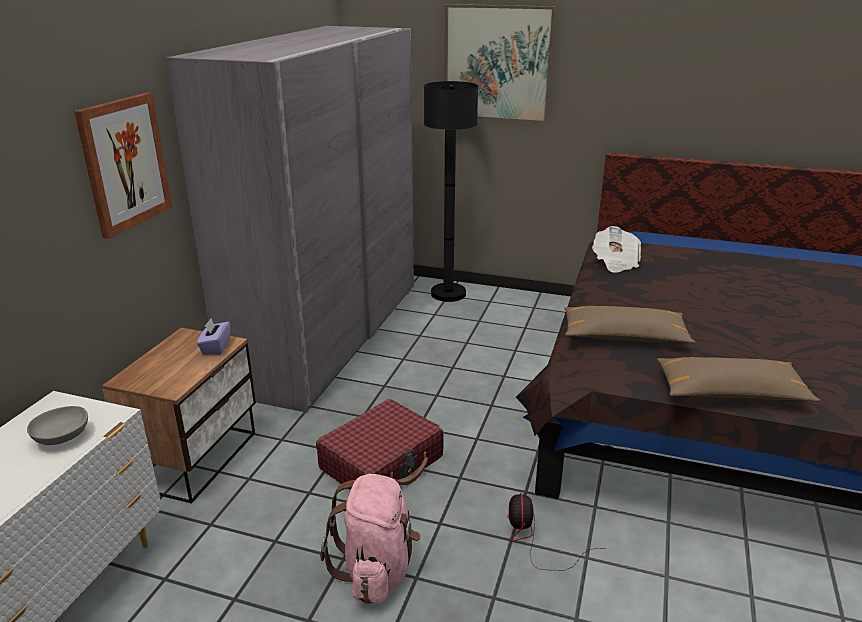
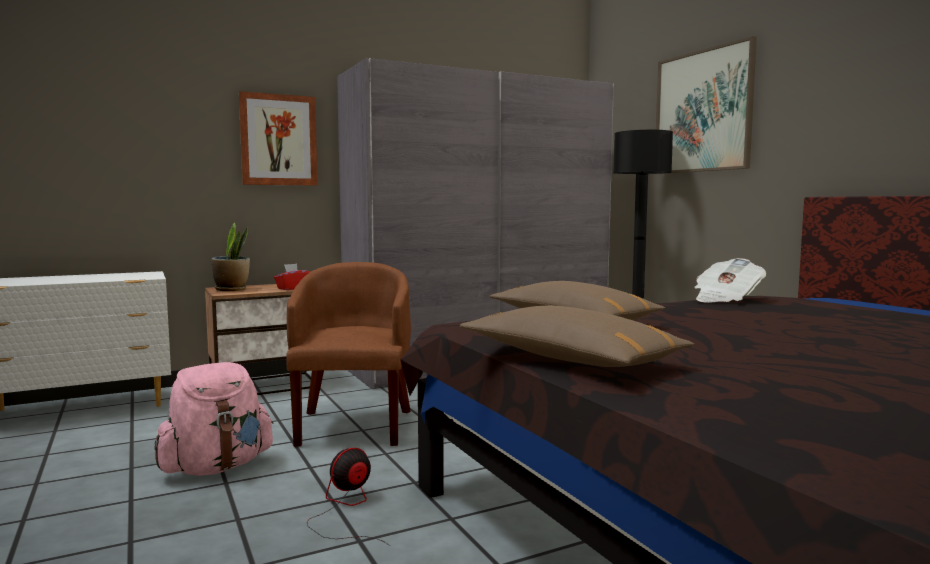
camera: 45 degrees right, 20 degrees down
(61, 437) = (112, 278): grey bowl -> none
(154, 377) = (231, 289): none -> potted plant
(215, 347) = (292, 288): purple tissue box -> red tissue box
(382, 463) = (354, 425): red suitcase -> brown armchair

